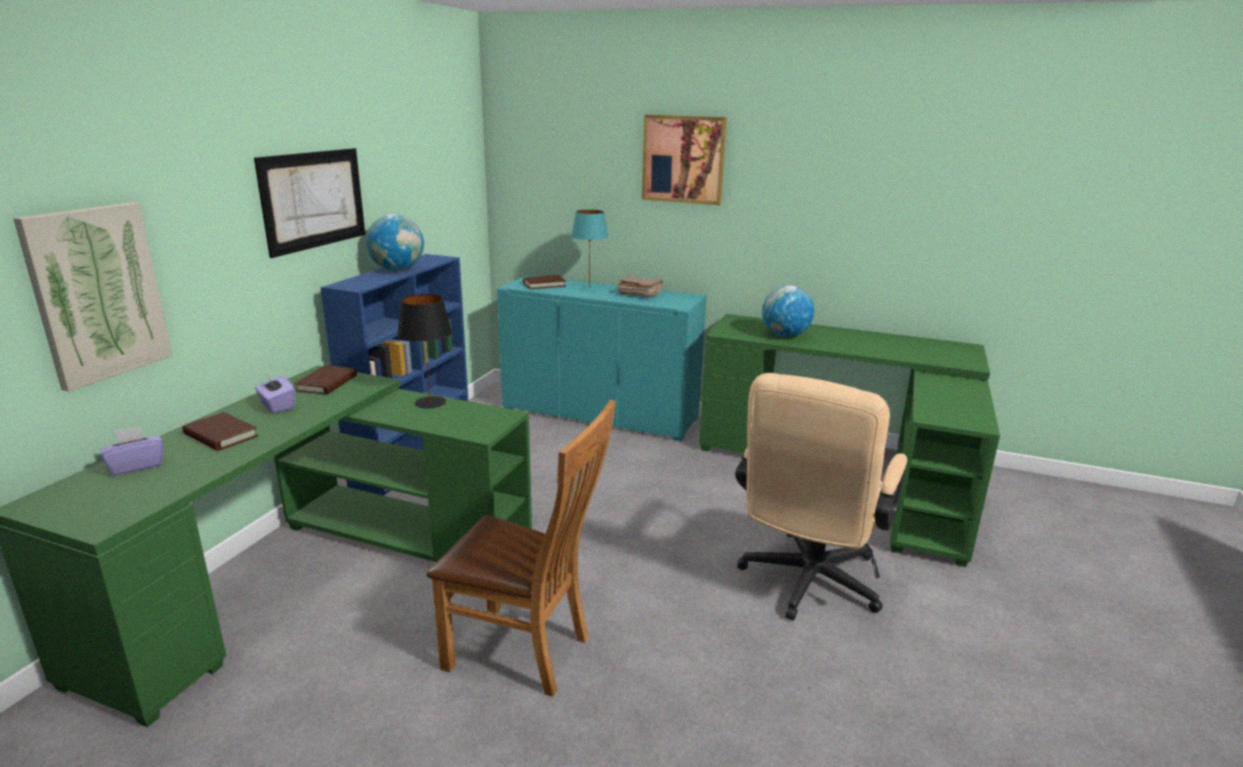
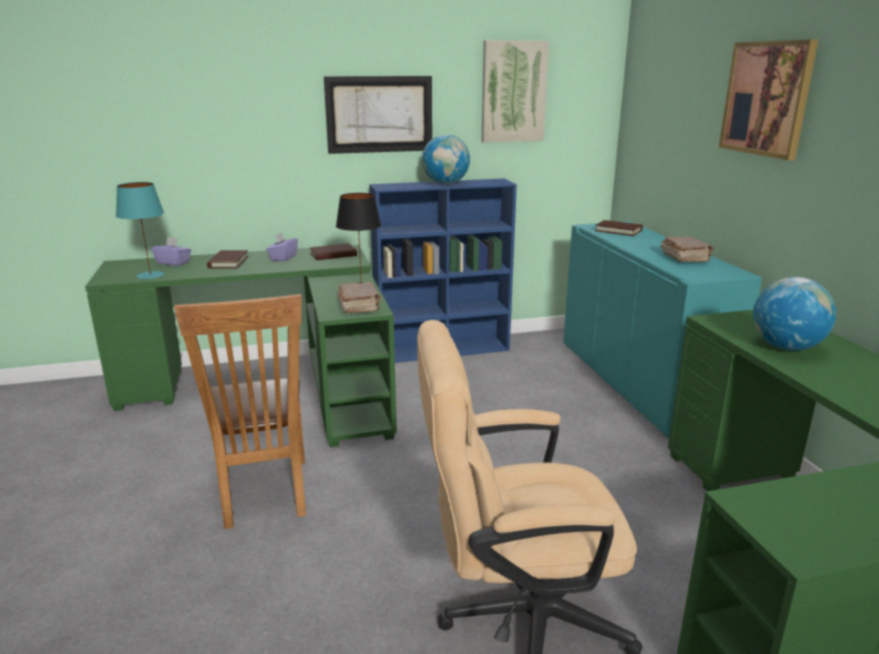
camera: 55 degrees right, 0 degrees up
(97, 293) = (189, 153): picture -> picture (513, 92)
(483, 418) = (359, 306): none -> brown book
(589, 288) = (650, 242): turquoise table lamp -> turquoise table lamp (150, 275)

